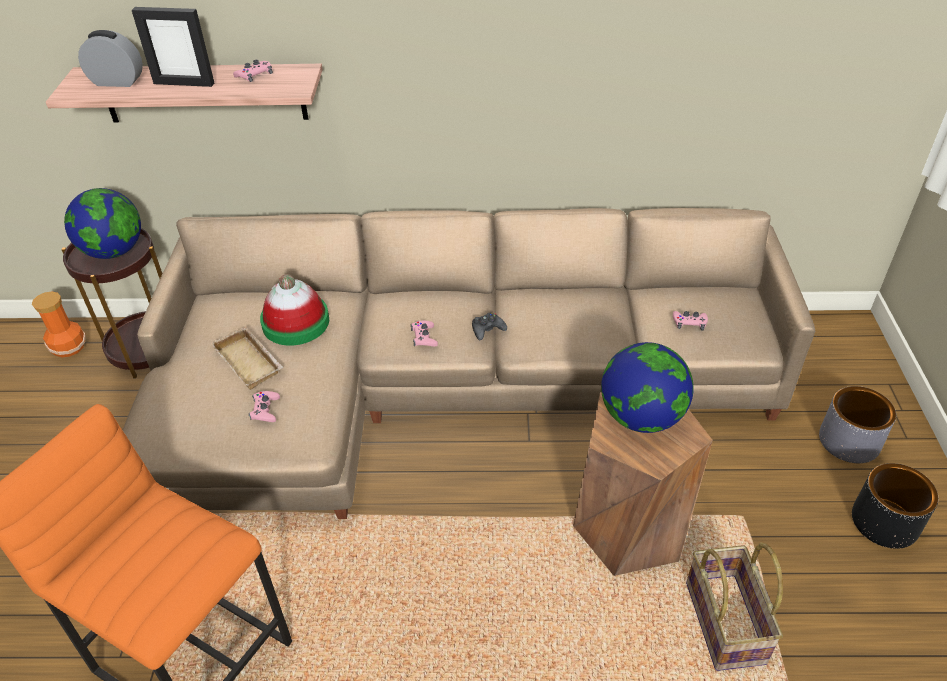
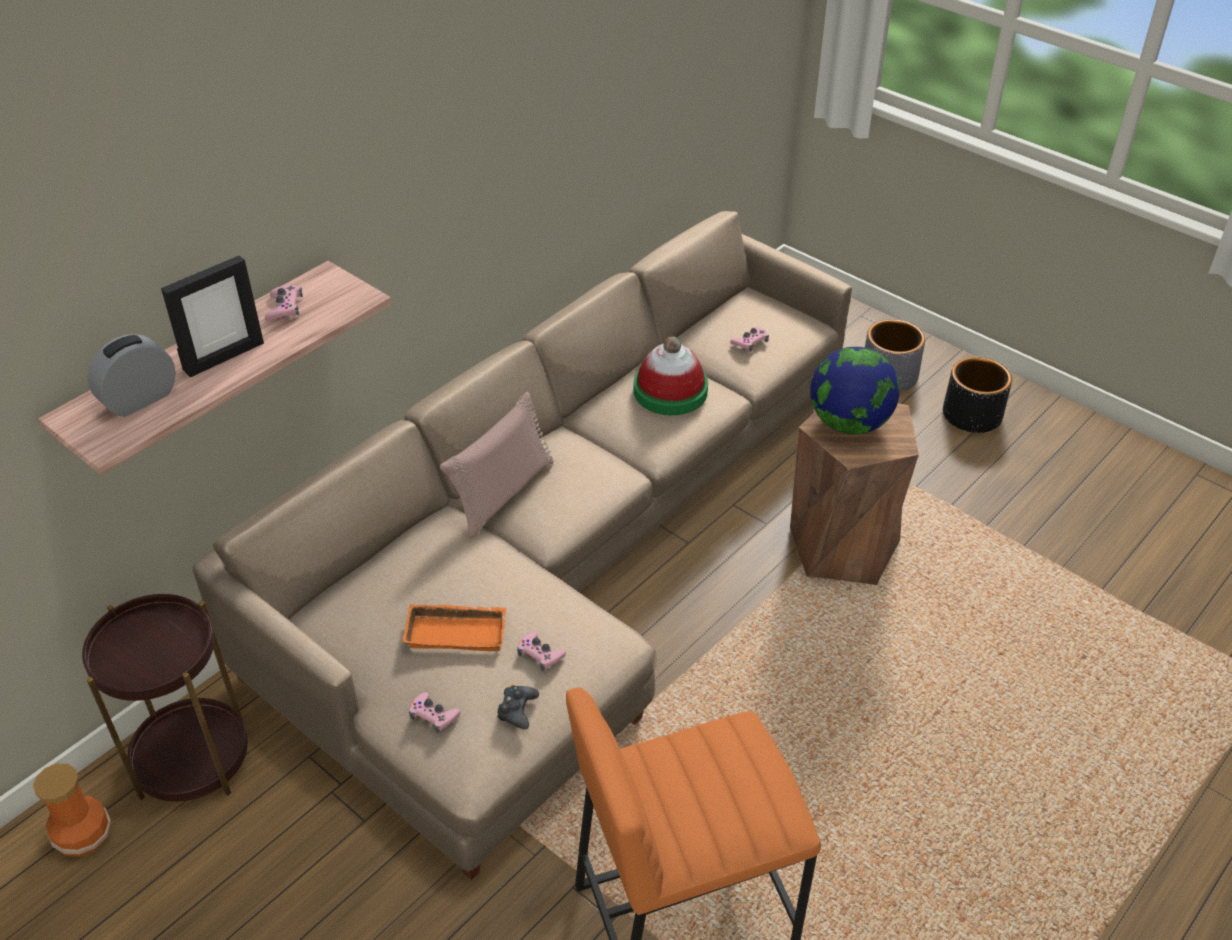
camera: 50 degrees left, 0 degrees up
(114, 251) = (151, 641): globe -> none
(251, 362) = (458, 631): beige tray -> orange tray
(295, 322) = (440, 569): hat -> hat (670, 391)
(391, 307) = (502, 494): none -> beige pillow
(424, 337) = (573, 496): pink game controller -> pink game controller (434, 715)
(487, 329) = (612, 453): black game controller -> black game controller (517, 710)
(726, 622) = (973, 554): basket -> none

